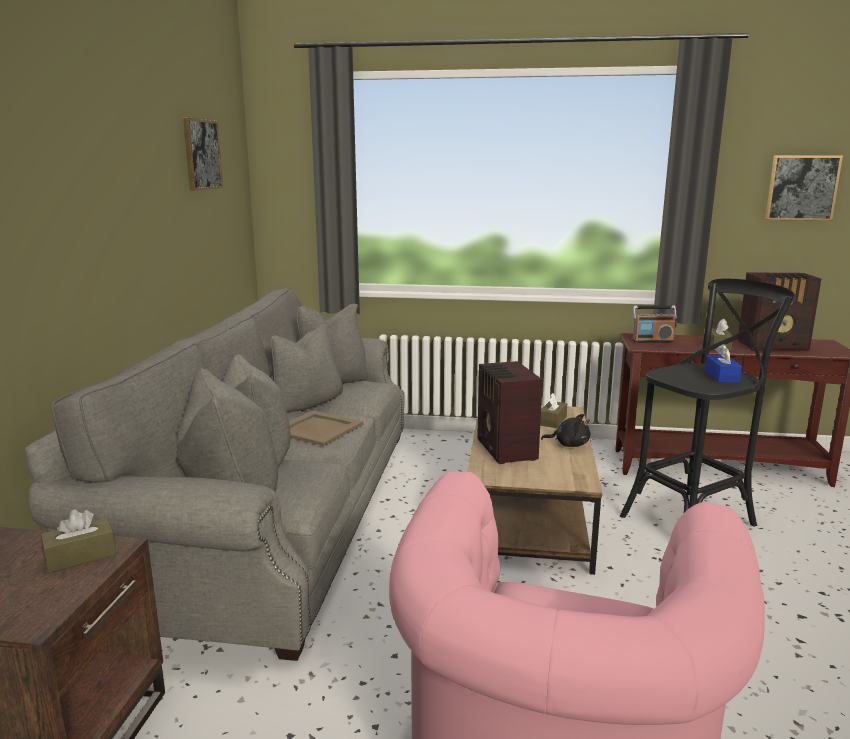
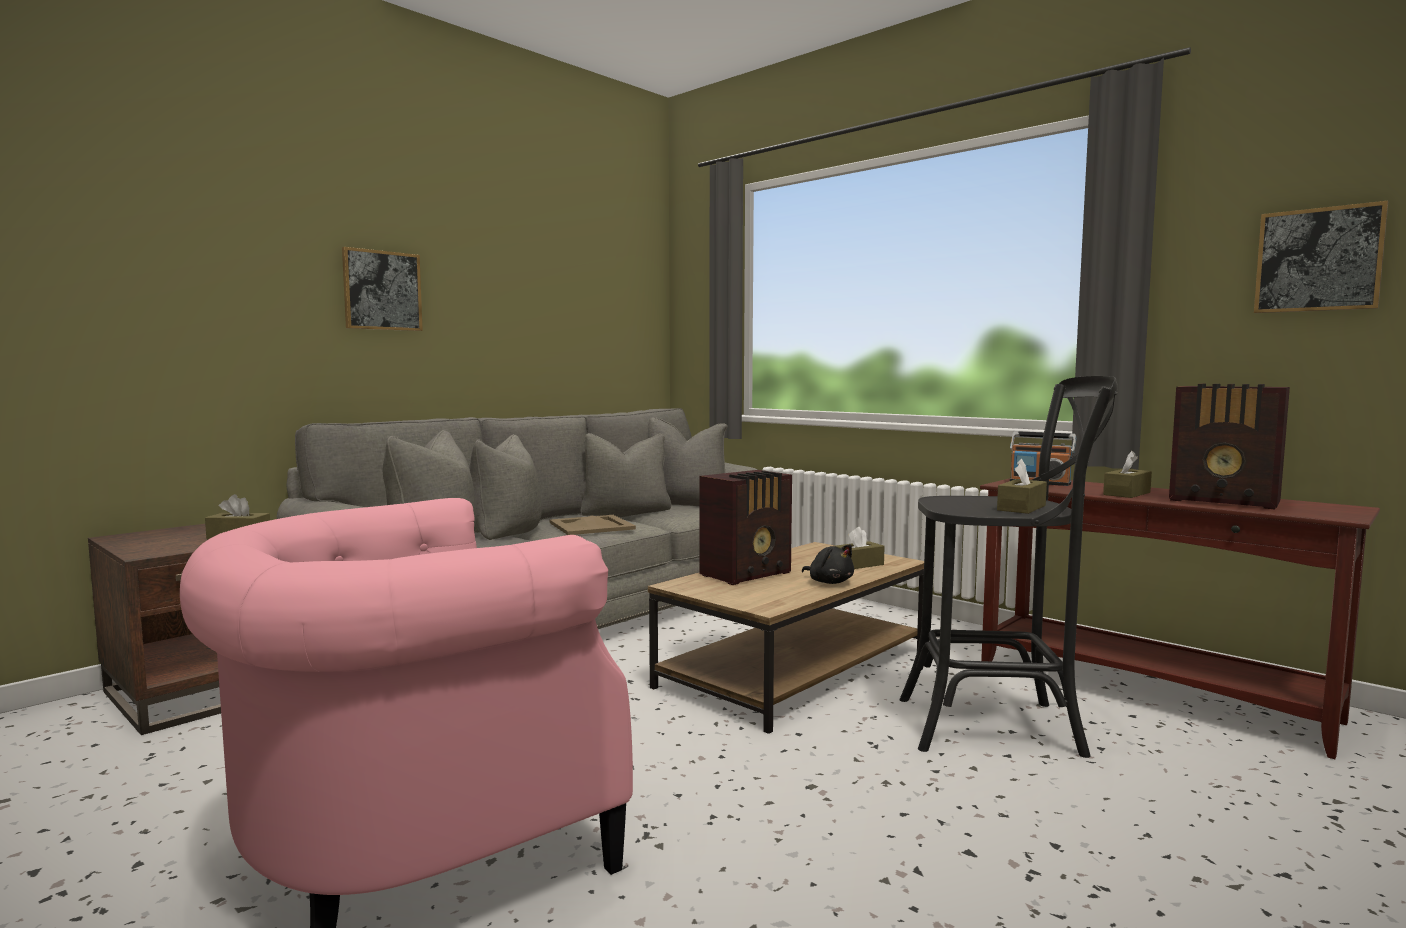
camera: 35 degrees right, 10 degrees down
(201, 154) = (584, 268): picture -> picture (382, 290)
(505, 450) = (748, 574): radio -> radio turned 150 degrees counterclockwise
(721, 376) = (1021, 508): blue tissue box -> brown tissue box

